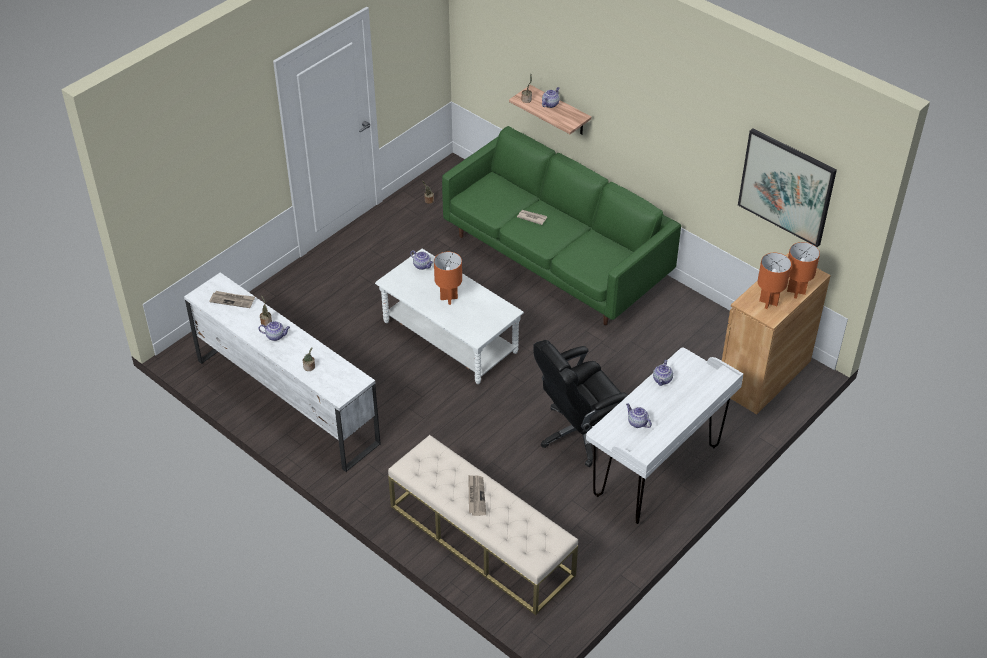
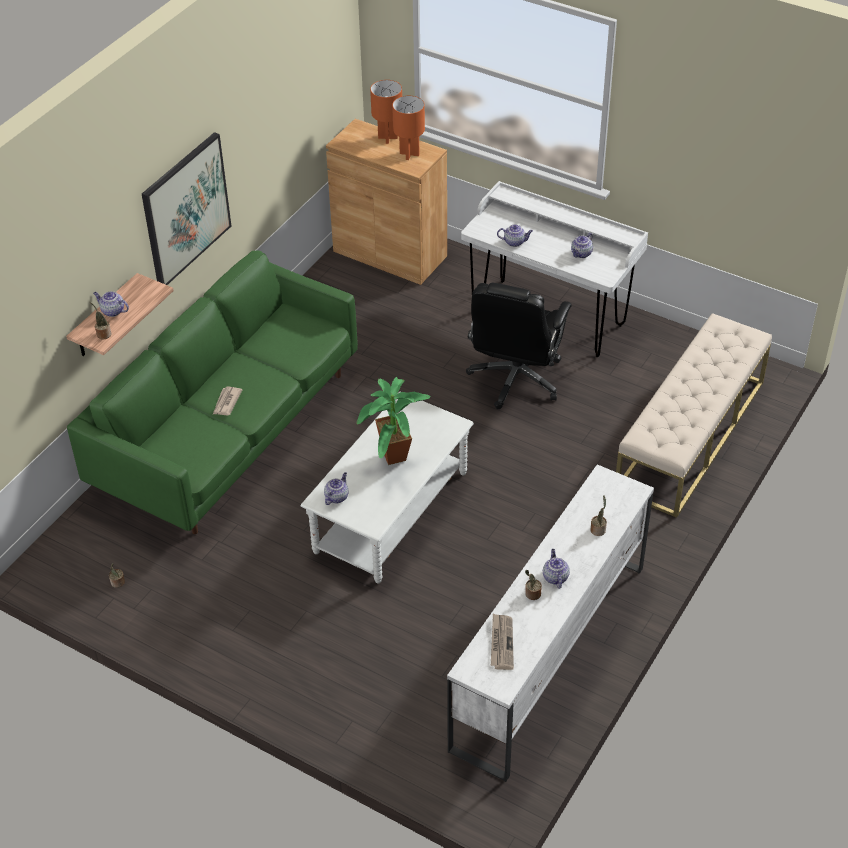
camera: 100 degrees left, 0 degrees up
(448, 298) = (393, 461): orange table lamp -> potted plant
(476, 496) = (694, 389): newspaper -> none
(579, 433) = (515, 379): black office chair -> black office chair turned 60 degrees clockwise
(786, 186) = (304, 85): picture -> picture (186, 209)

